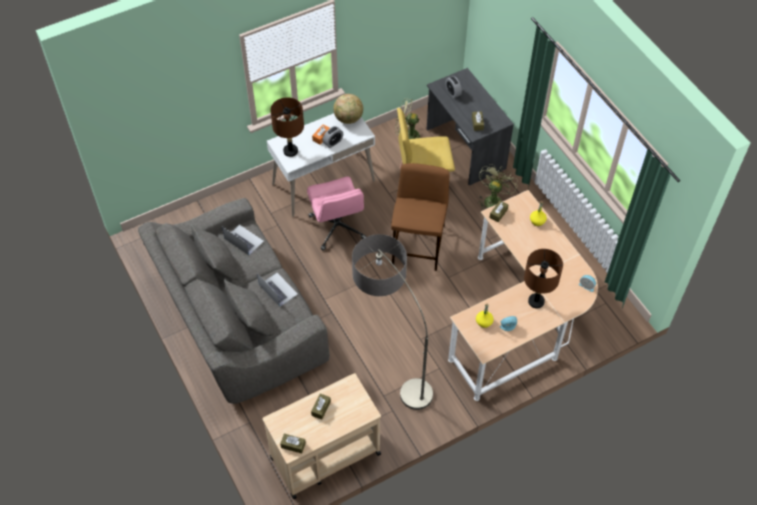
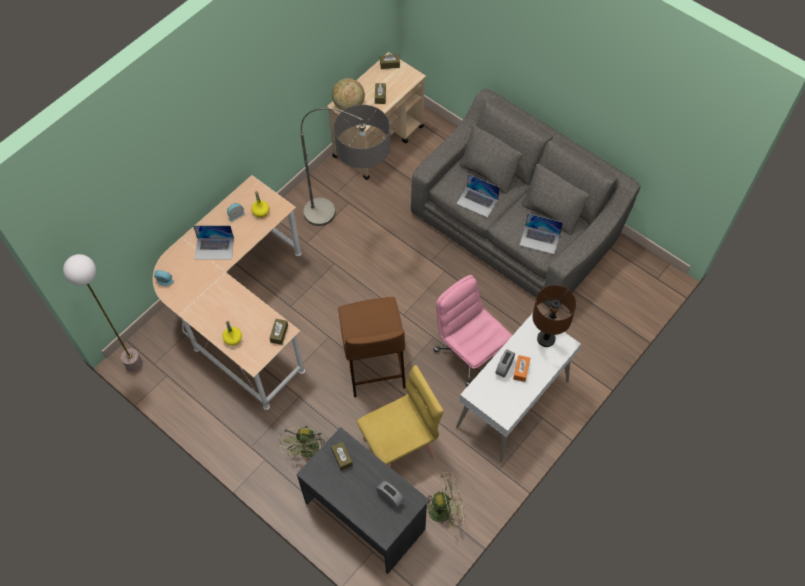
camera: 160 degrees right, 5 degrees up
(348, 118) = (502, 408): globe -> globe (348, 105)
(536, 301) = (214, 248): brown table lamp -> laptop
(623, 308) = (133, 364): none -> floor lamp

